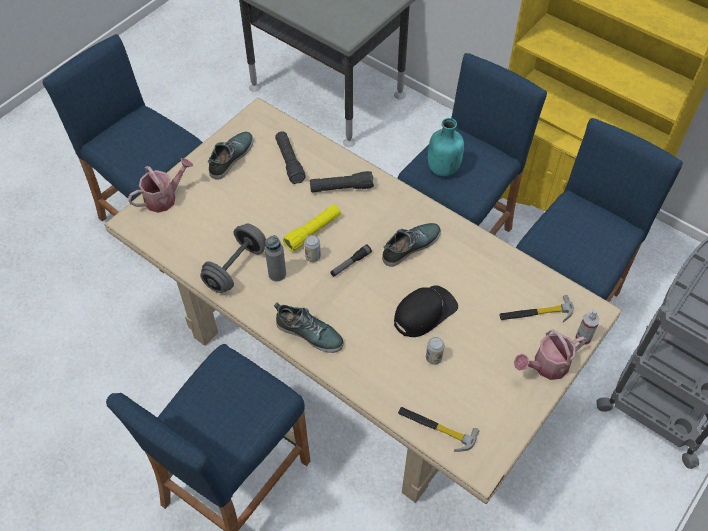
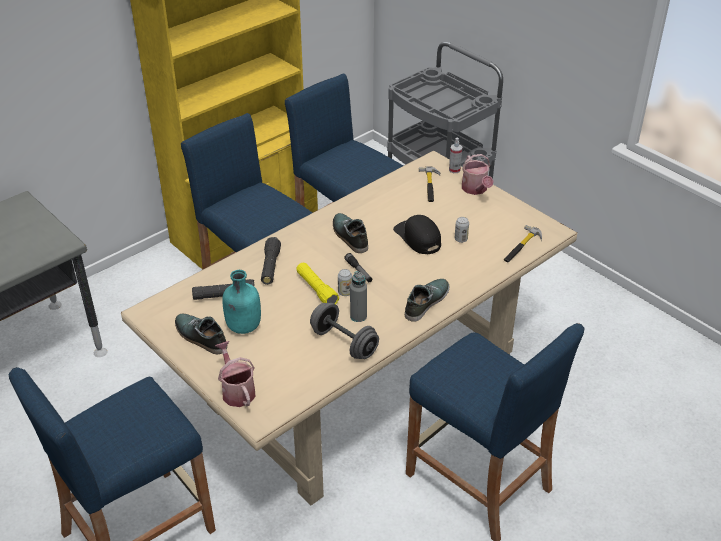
camera: 80 degrees left, 15 degrees down
(442, 168) = (258, 217): turquoise bottle -> turquoise bottle (243, 327)

